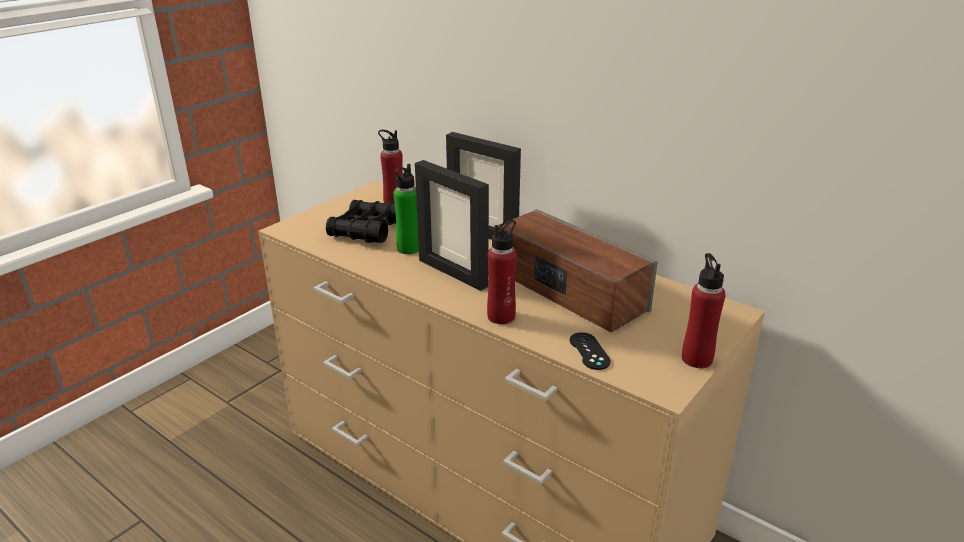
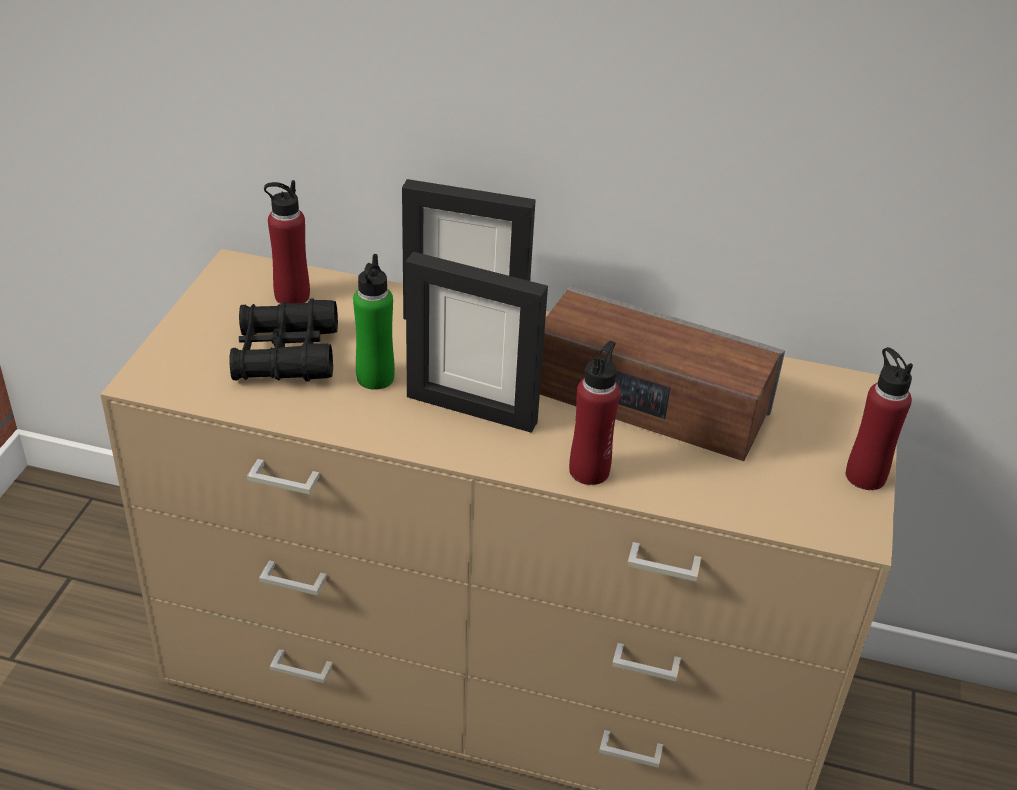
camera: 25 degrees left, 10 degrees up
(589, 351) = (735, 499): black game controller -> none

